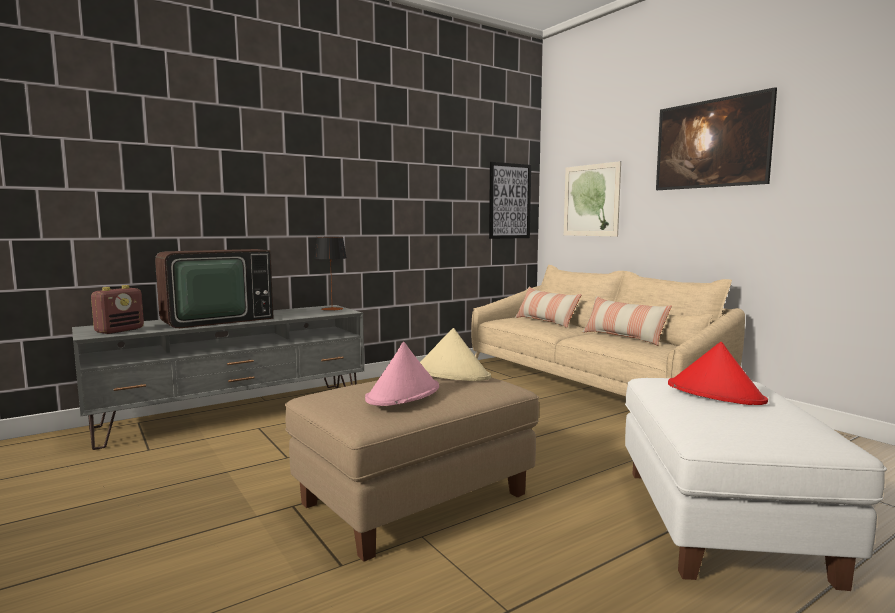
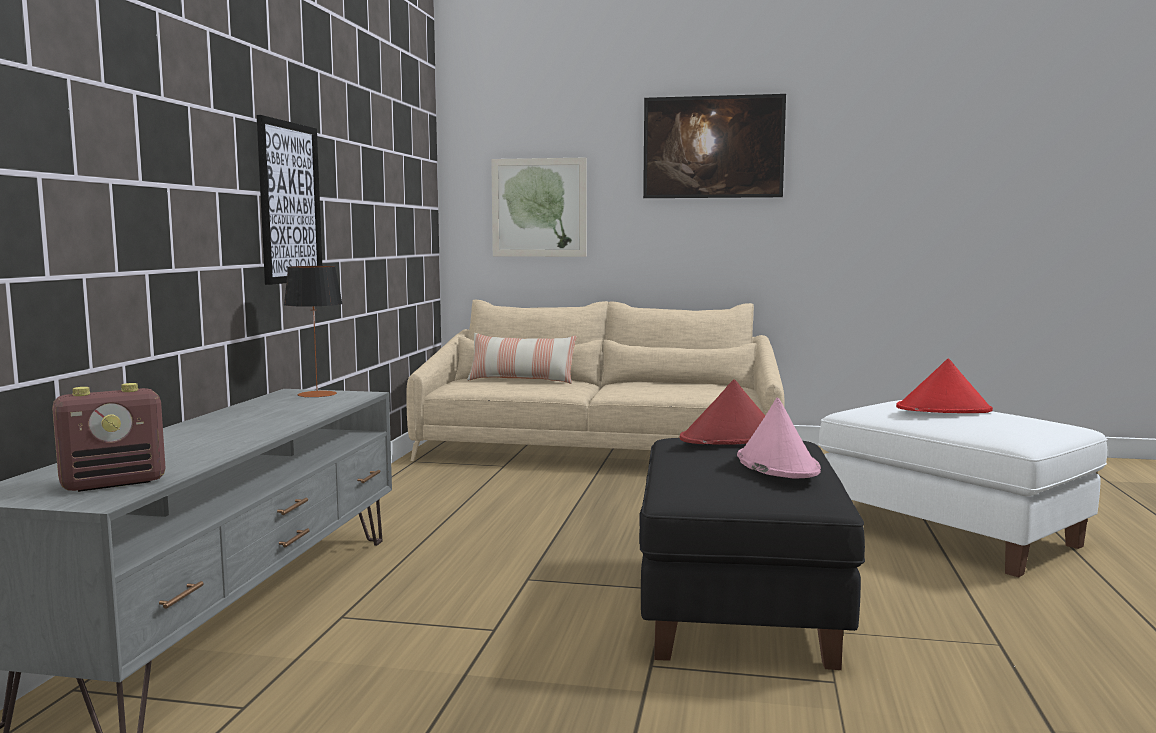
camera: 45 degrees left, 0 degrees up
(120, 330) = (114, 483): radio -> radio turned 75 degrees clockwise
(215, 320) = (206, 437): television -> none
(415, 498) = (737, 606): beige ottoman -> black ottoman
(452, 374) = (731, 439): beige hat -> red hat
(509, 201) = (419, 205): picture -> picture (289, 203)
(623, 337) = (657, 384): pillow -> none

